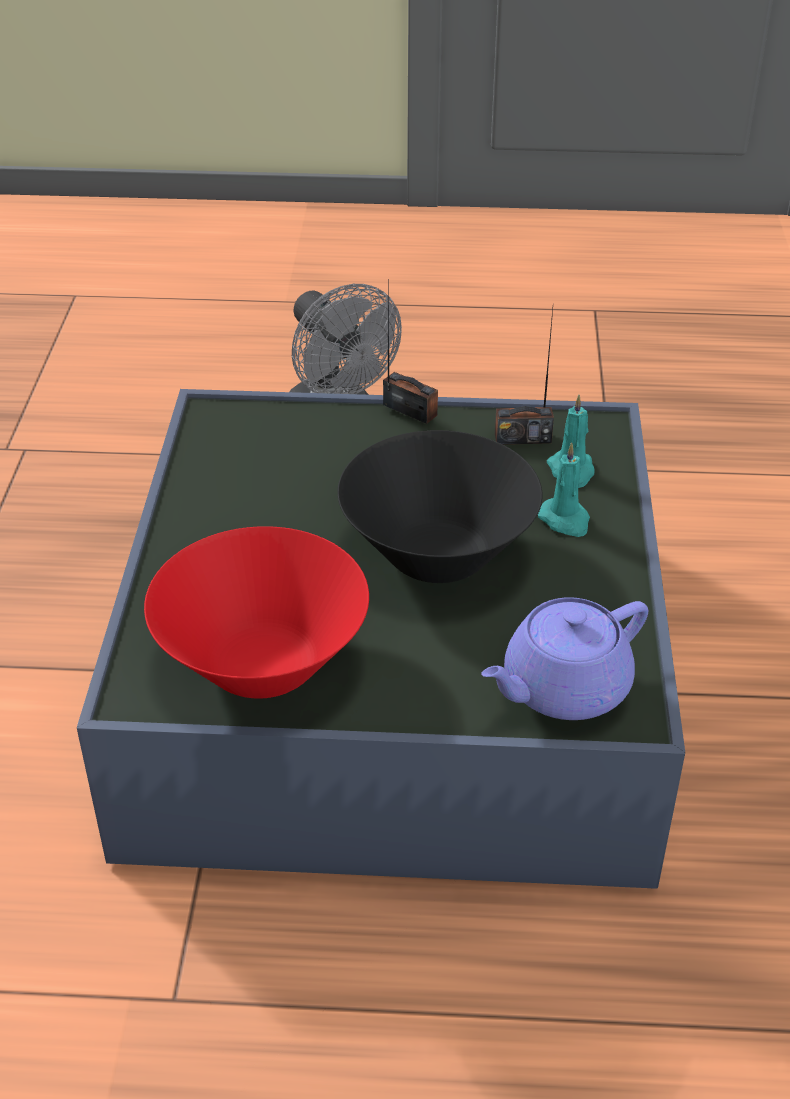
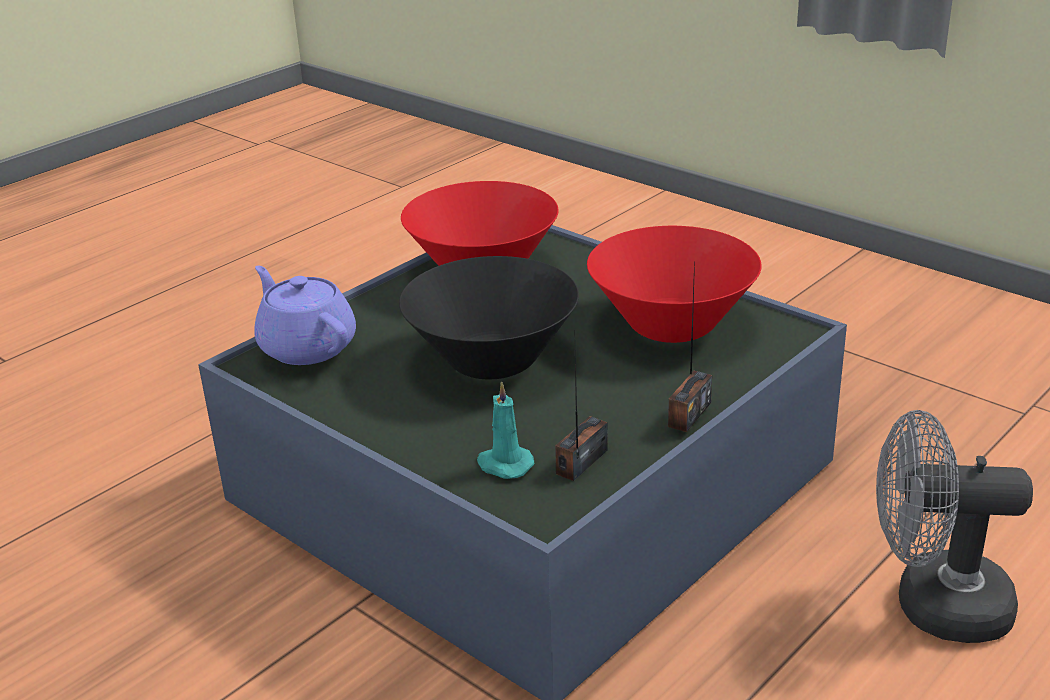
camera: 130 degrees right, 10 degrees down
(265, 480) = (671, 325): none -> red bowl
(409, 410) = (689, 414): radio -> radio turned 45 degrees counterclockwise
(563, 688) = (306, 346): purple teapot -> purple teapot turned 45 degrees counterclockwise
(565, 520) = (450, 430): turquoise candle -> none

